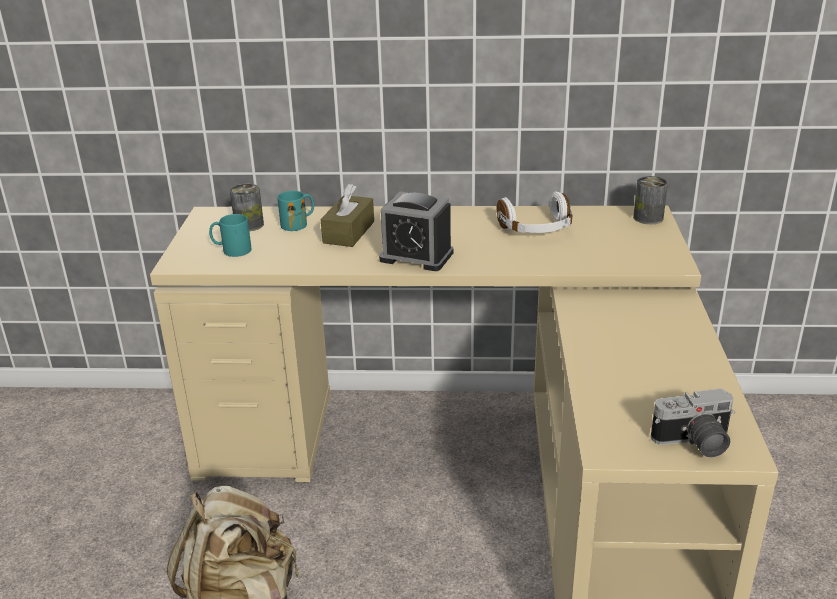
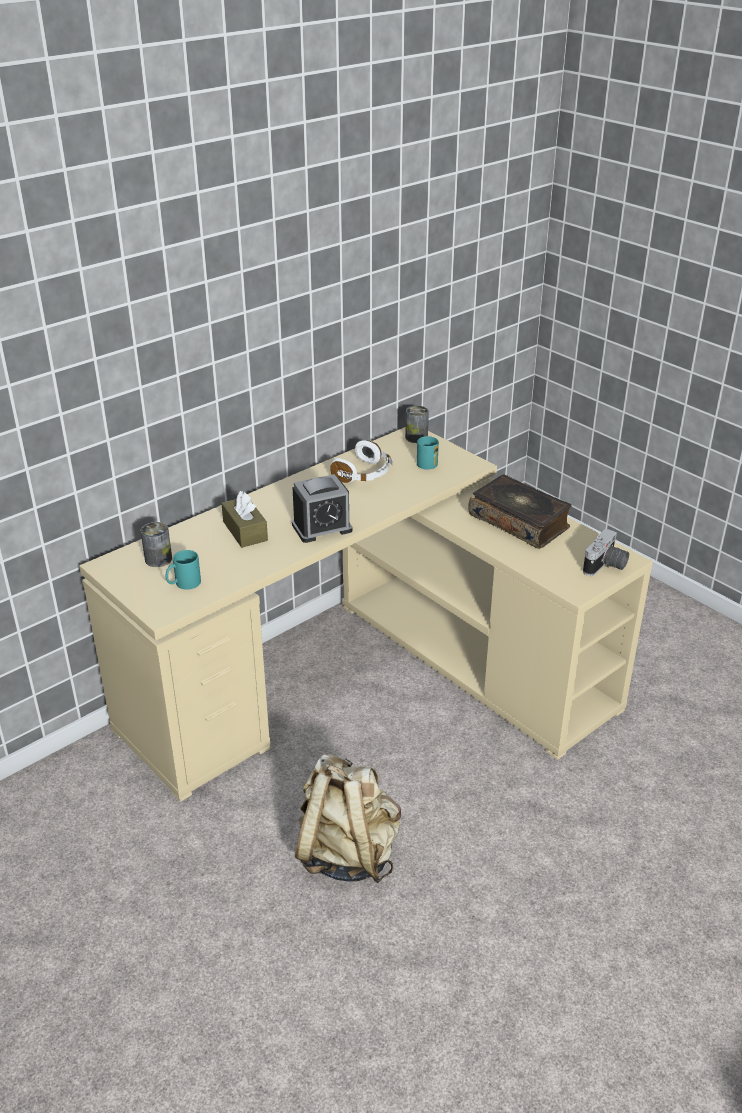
camera: 45 degrees left, 5 degrees up
(298, 223) = (195, 541): turquoise mug -> turquoise mug (427, 461)
(657, 345) = (519, 521): none -> book

